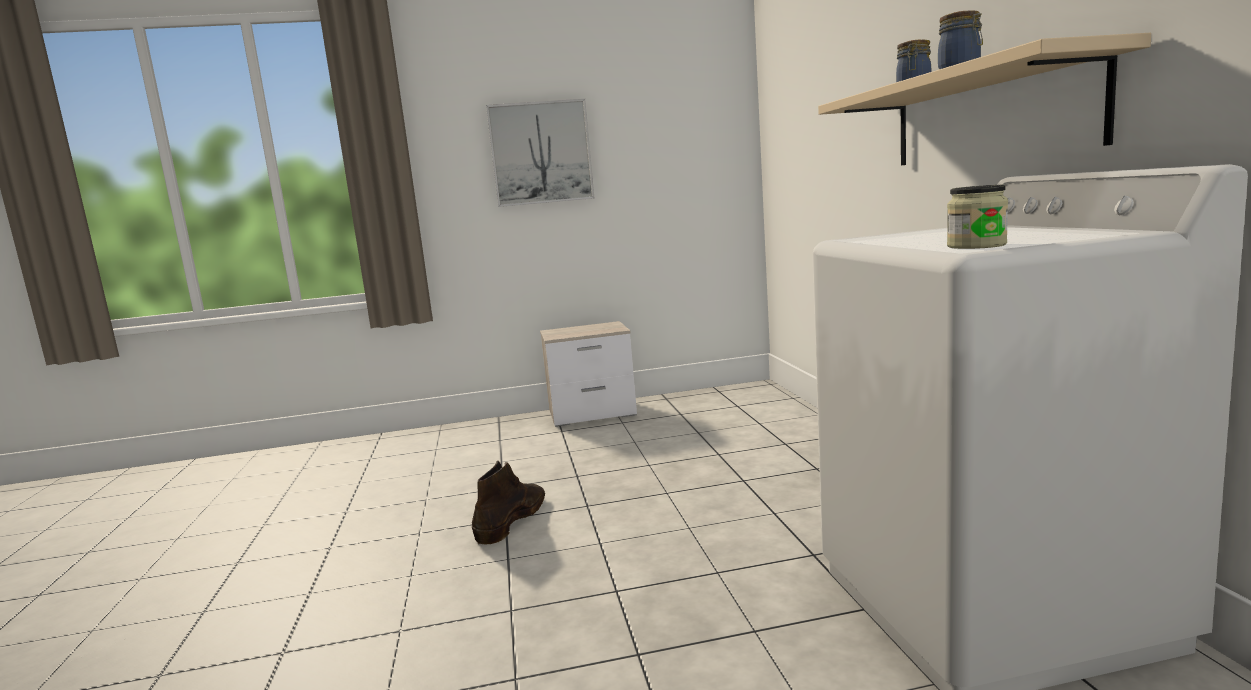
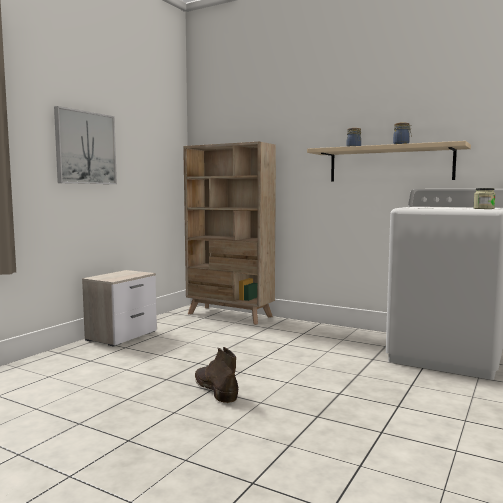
camera: 50 degrees left, 5 degrees down
(780, 409) = (230, 315): none -> beige bookcase

